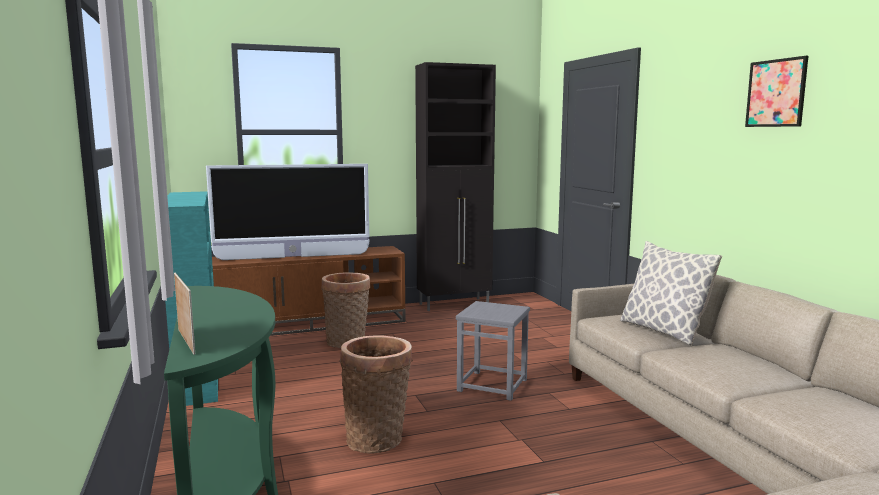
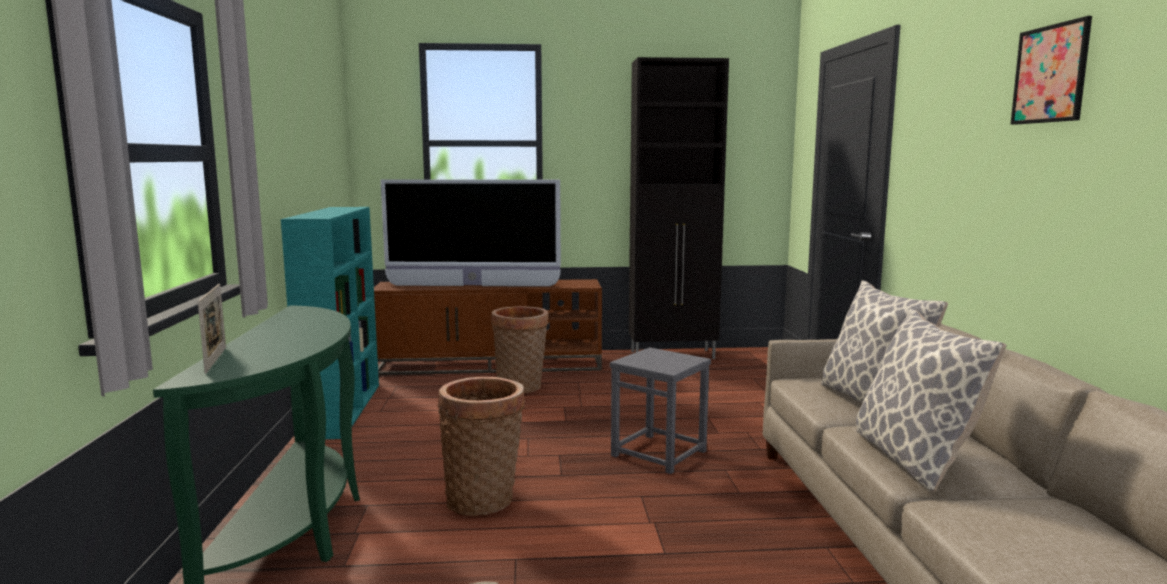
camera: 15 degrees right, 0 degrees up
(719, 370) = (913, 460): none -> pillow

